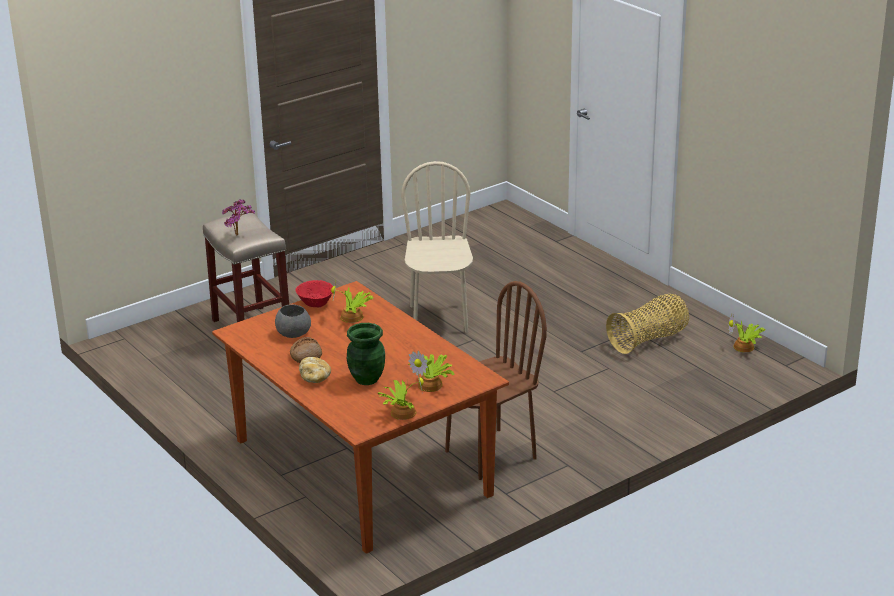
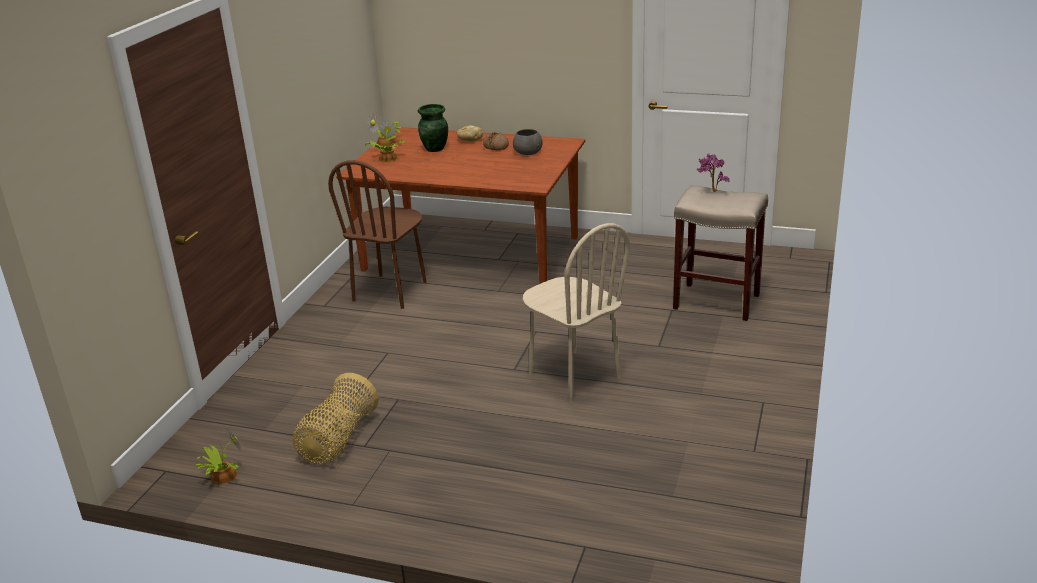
camera: 145 degrees right, 0 degrees up
(315, 304) = (546, 170): red bowl -> none
(353, 317) = (503, 171): potted plant -> none

